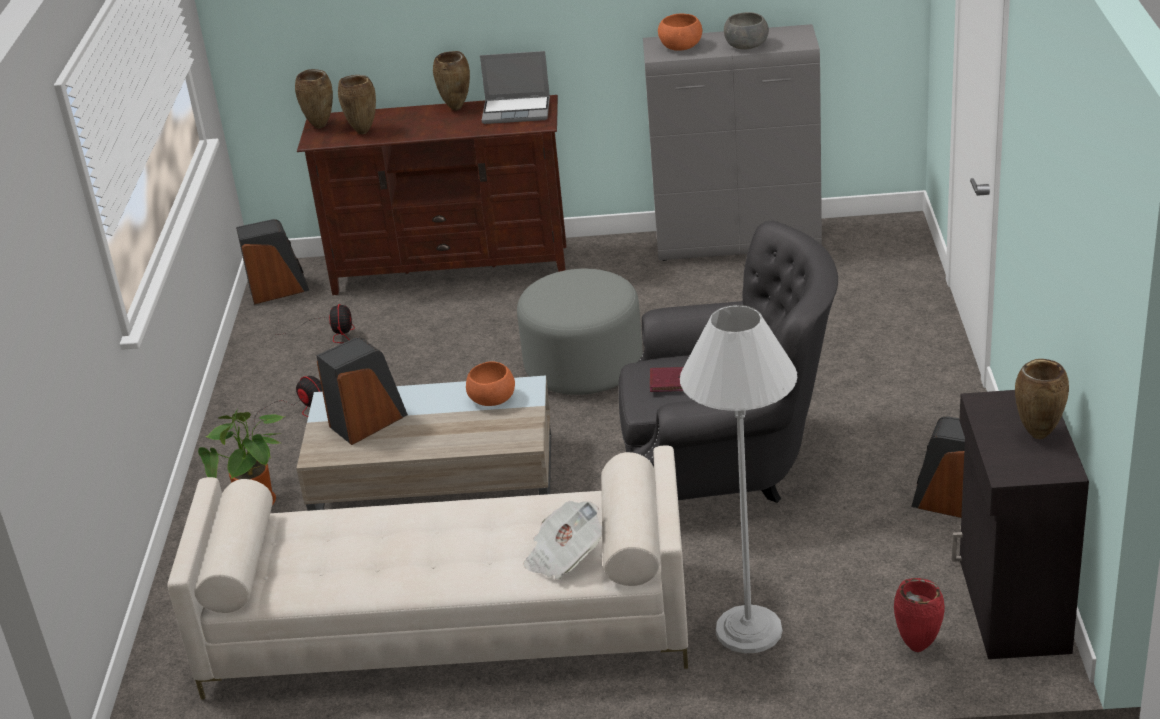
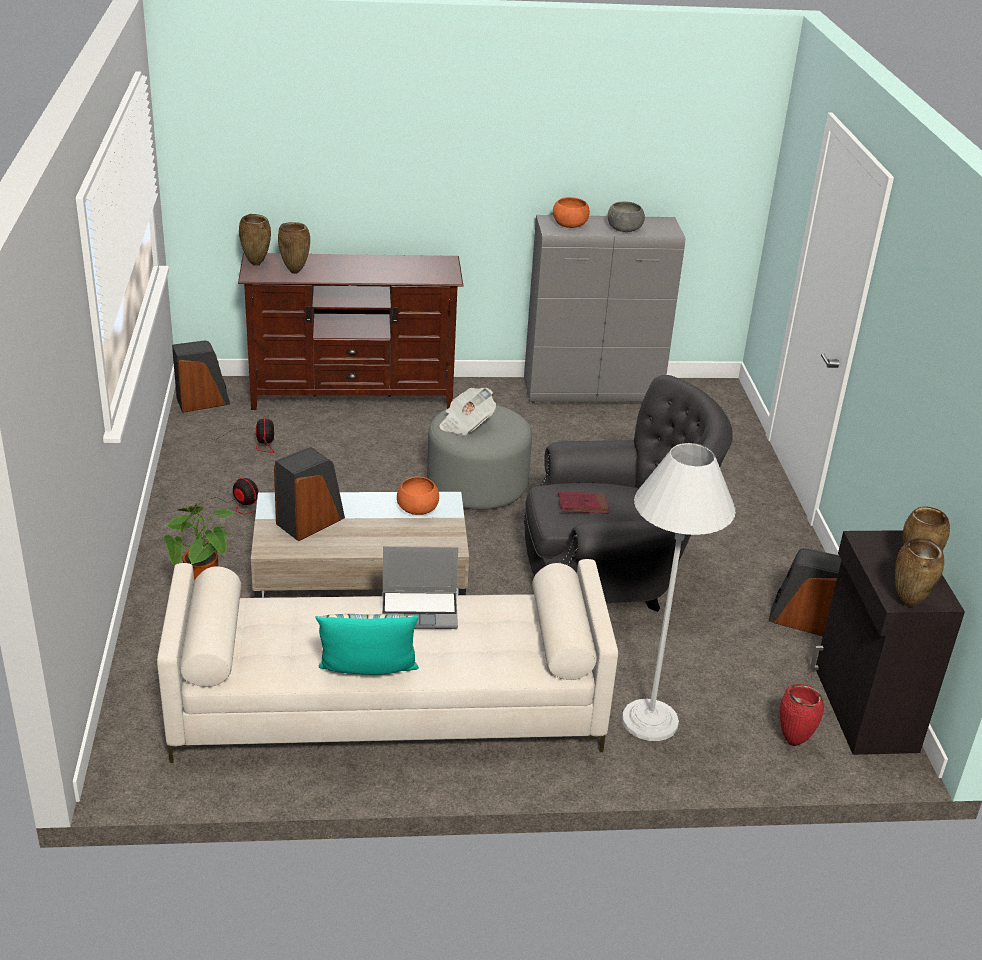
camera: 10 degrees left, 0 degrees up
(403, 593) = (368, 677): none -> pillow
(456, 108) = (374, 259): brown vase -> brown vase (909, 604)
(517, 111) = (427, 266): laptop -> laptop (420, 610)
(564, 557) = (507, 651): newspaper -> newspaper (466, 424)

